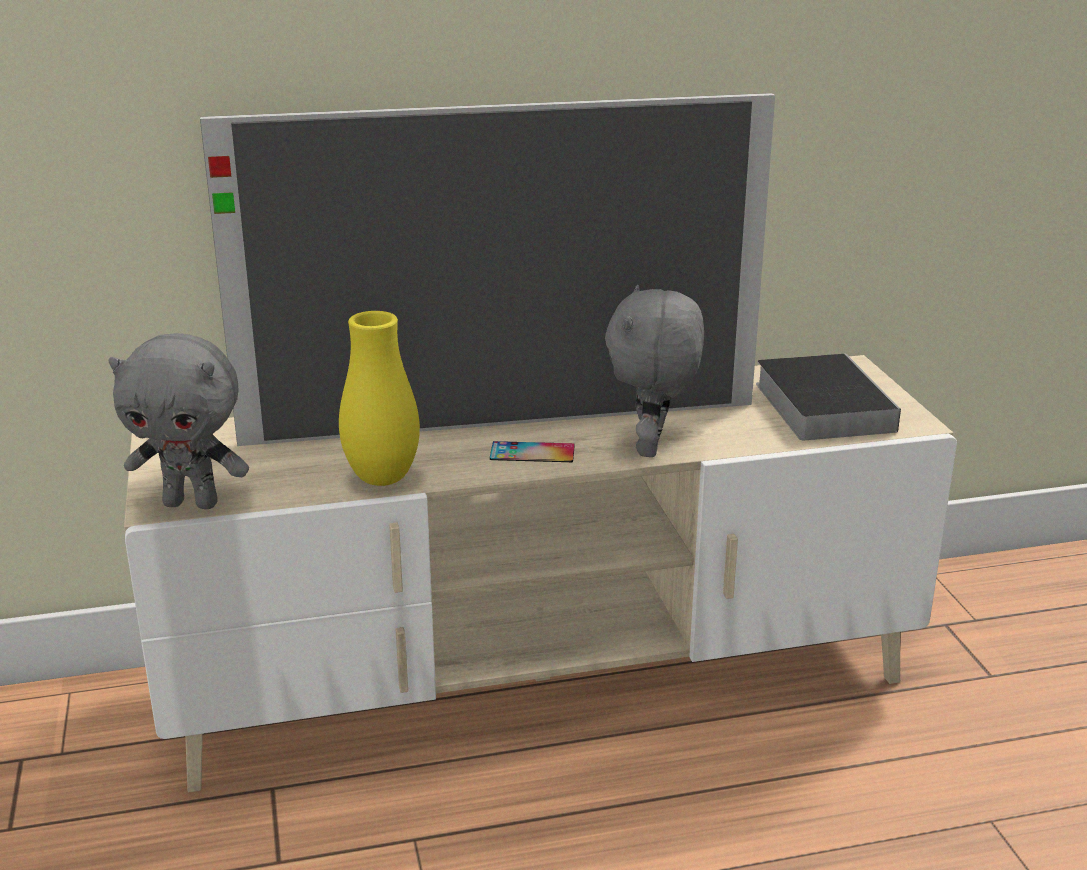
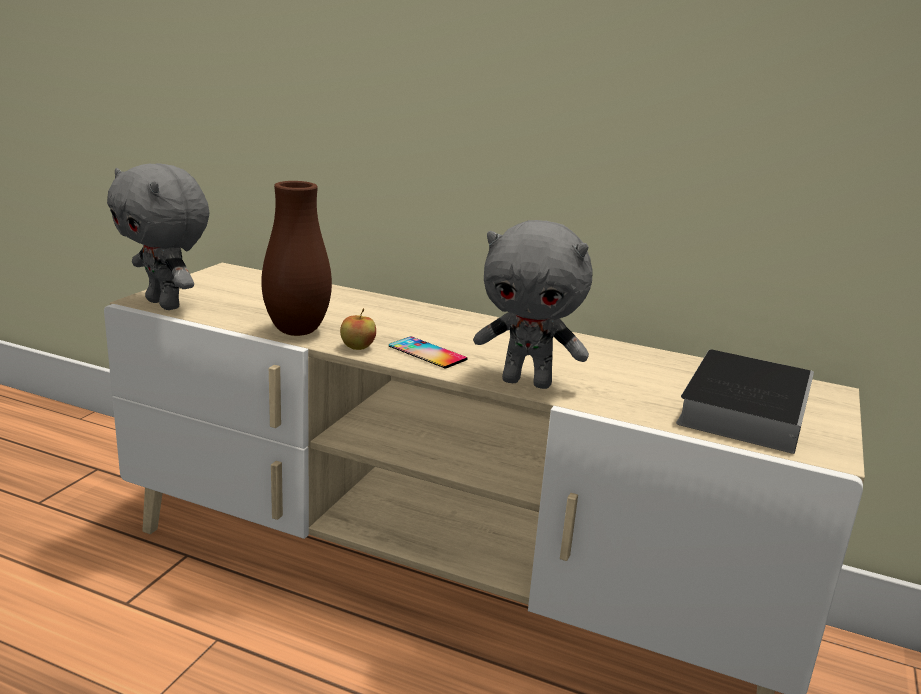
camera: 35 degrees right, 5 degrees down
(382, 478) = (297, 331): yellow vase -> brown vase
(466, 472) = (357, 347): none -> apple
(502, 423) = (441, 330): television -> none
(652, 448) = (528, 382): grey plush toy -> grey plush toy turned 120 degrees counterclockwise

